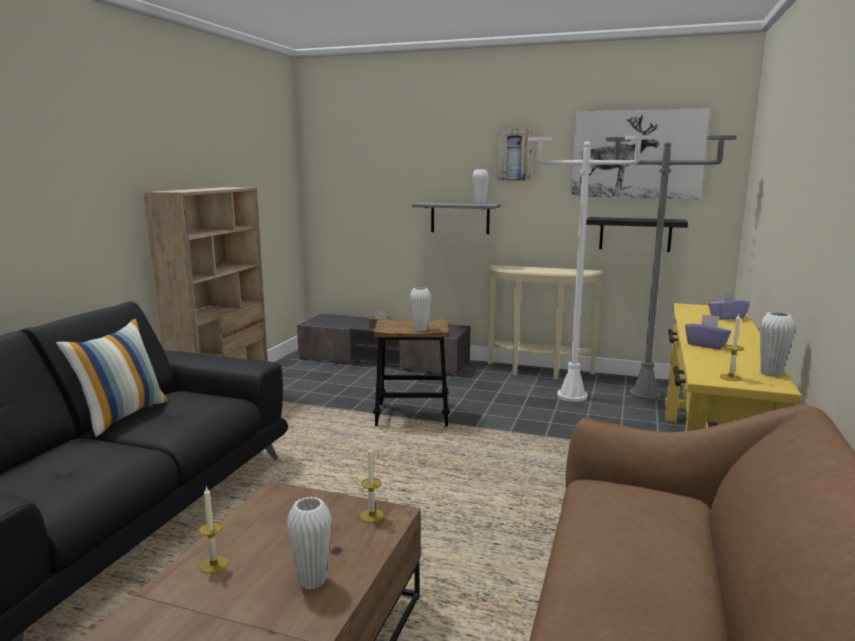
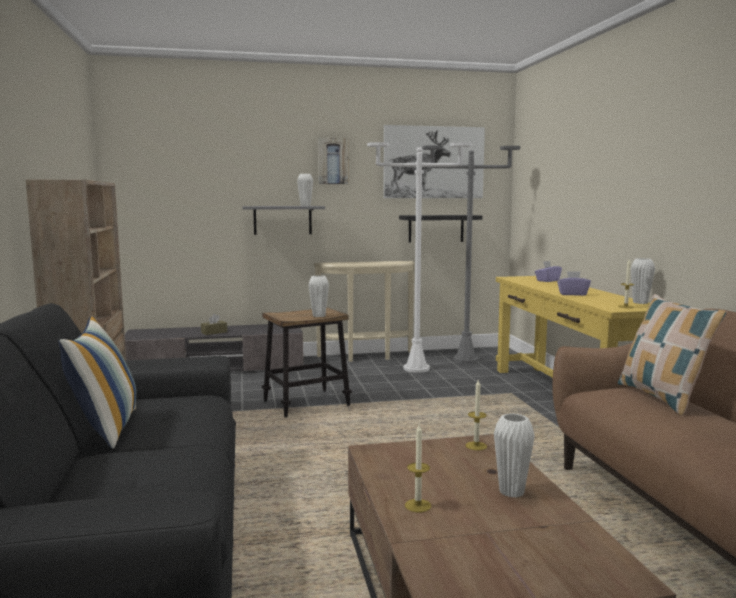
camera: 30 degrees left, 5 degrees down
(661, 517) = (662, 398): none -> pillow

